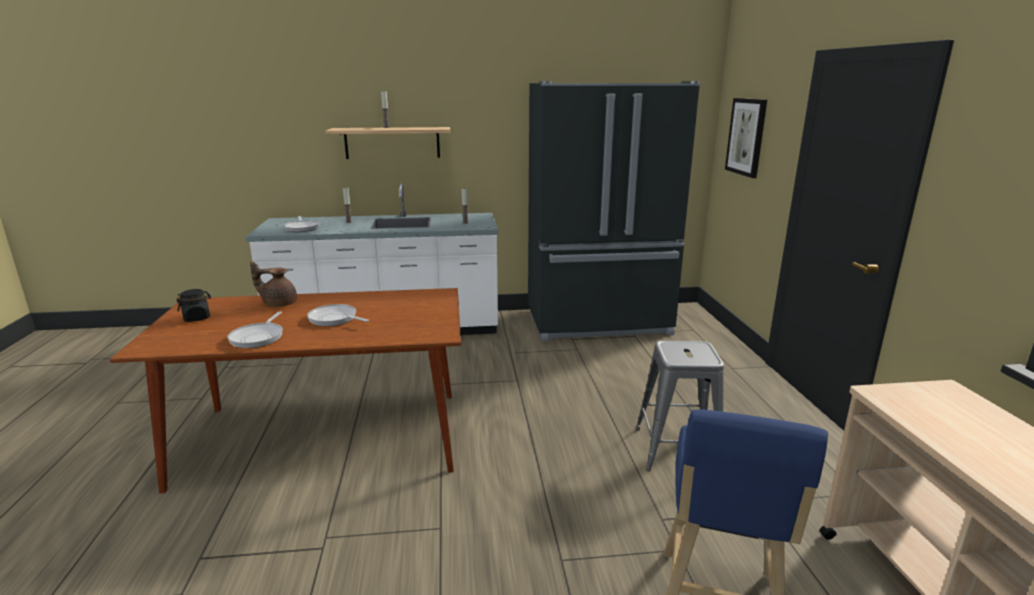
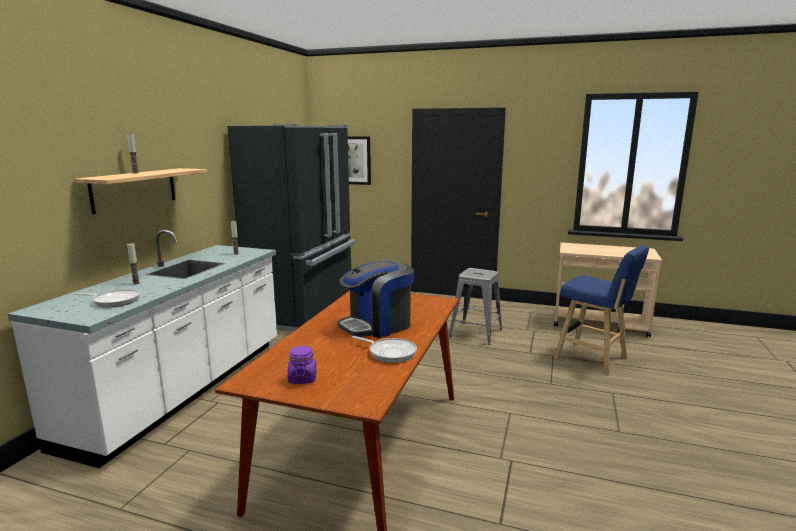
camera: 65 degrees left, 5 degrees down
(197, 318) = (302, 378): black jar -> purple jar
(278, 303) = (308, 343): brown teapot -> none
(335, 319) = (377, 325): frying pan -> coffee machine

